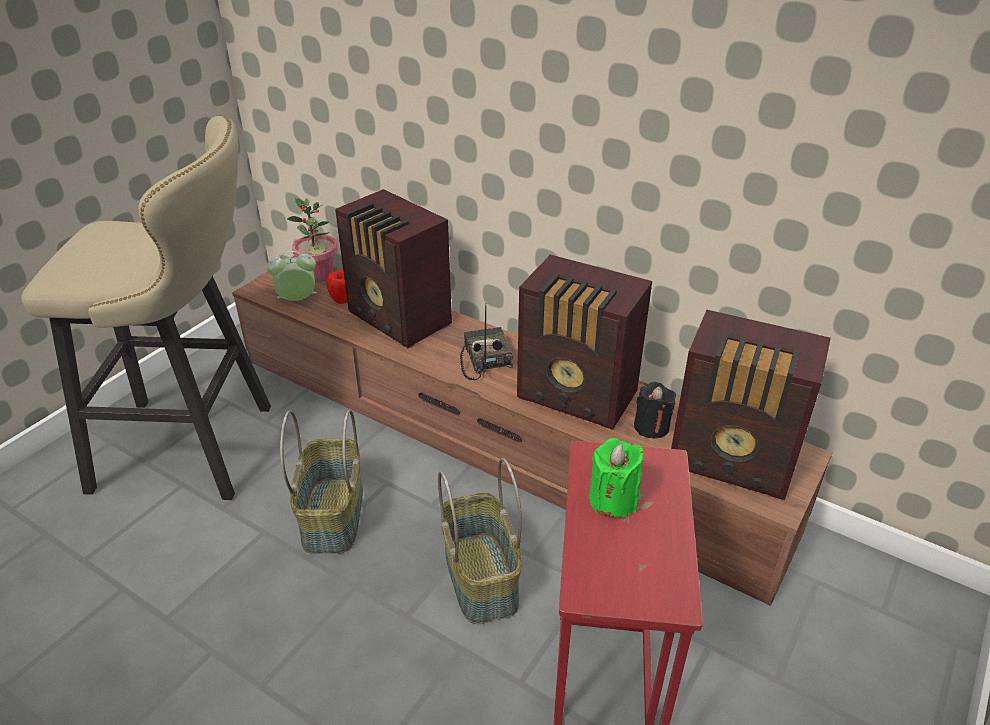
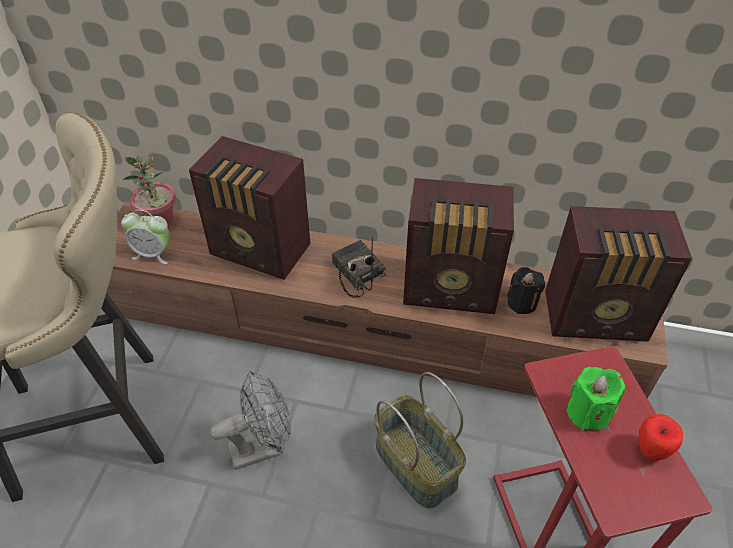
camera: 20 degrees left, 10 degrees up
(297, 300) = (153, 253): alarm clock -> alarm clock turned 135 degrees counterclockwise
(331, 515) = (263, 447): basket -> grey fan
(341, 300) = (196, 243): apple -> apple (650, 451)

